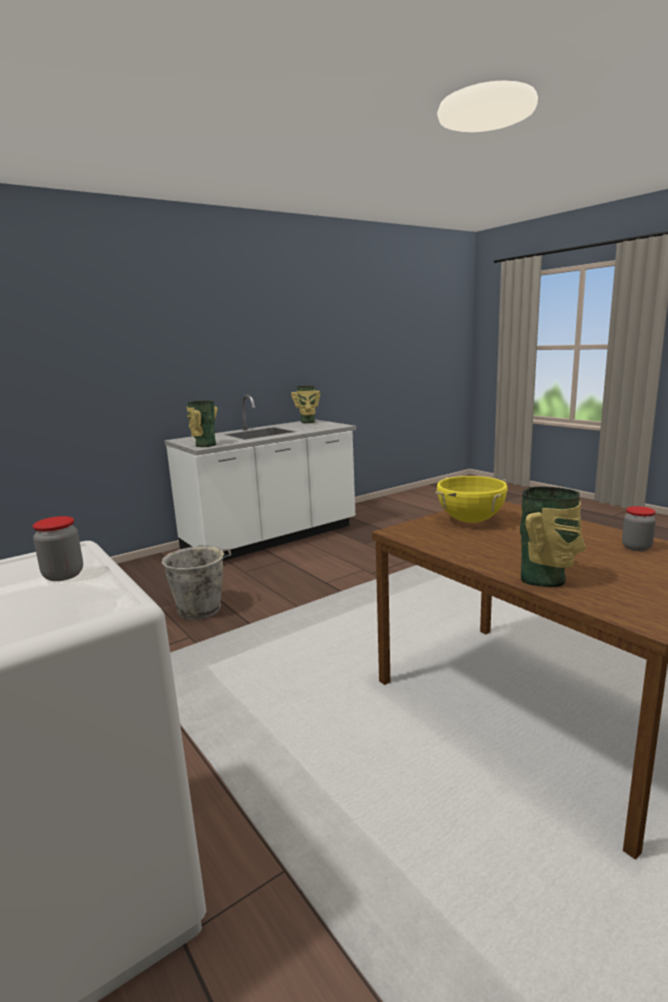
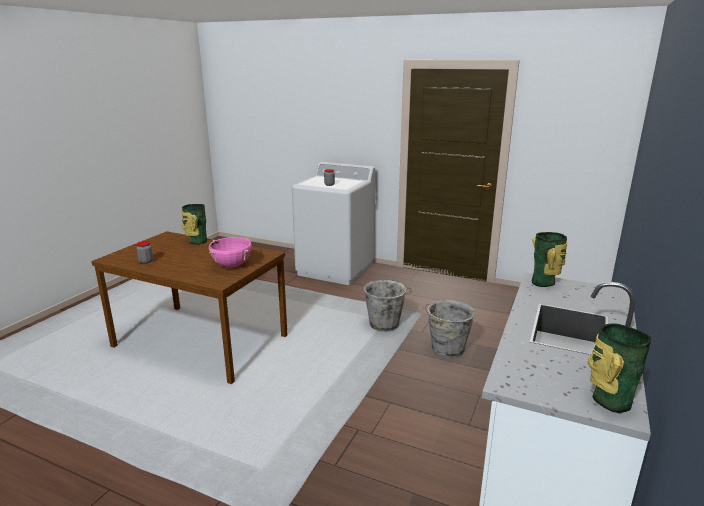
camera: 150 degrees right, 5 degrees up
(216, 660) = (385, 325): none -> grey bucket
(471, 521) = (232, 266): yellow cooking pot -> pink cooking pot

